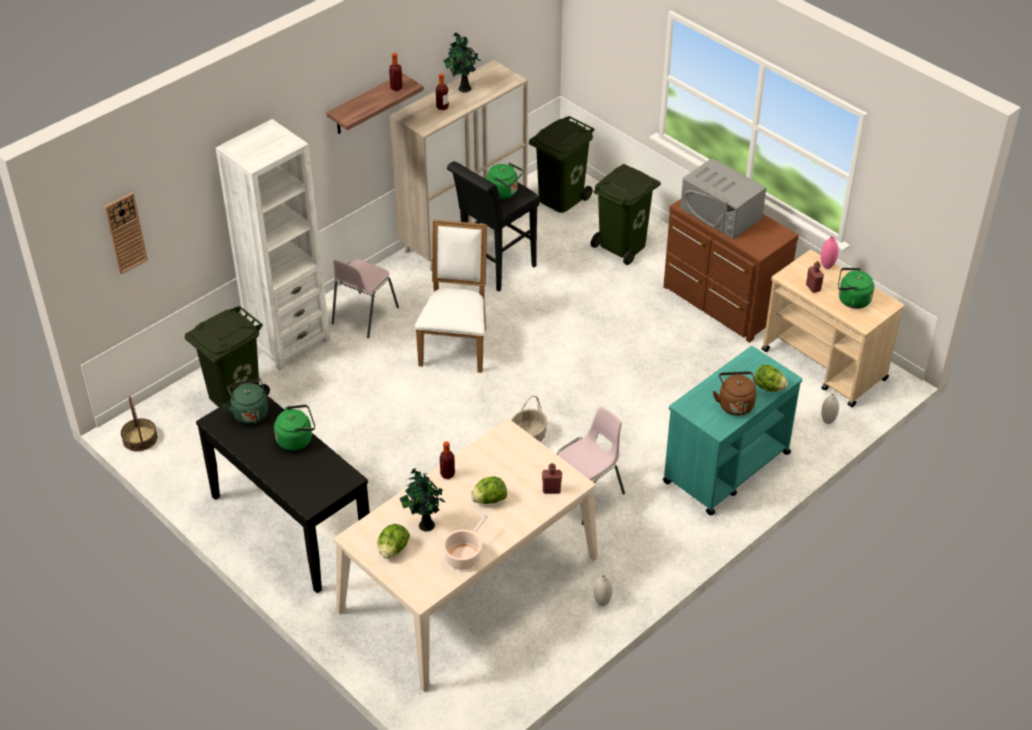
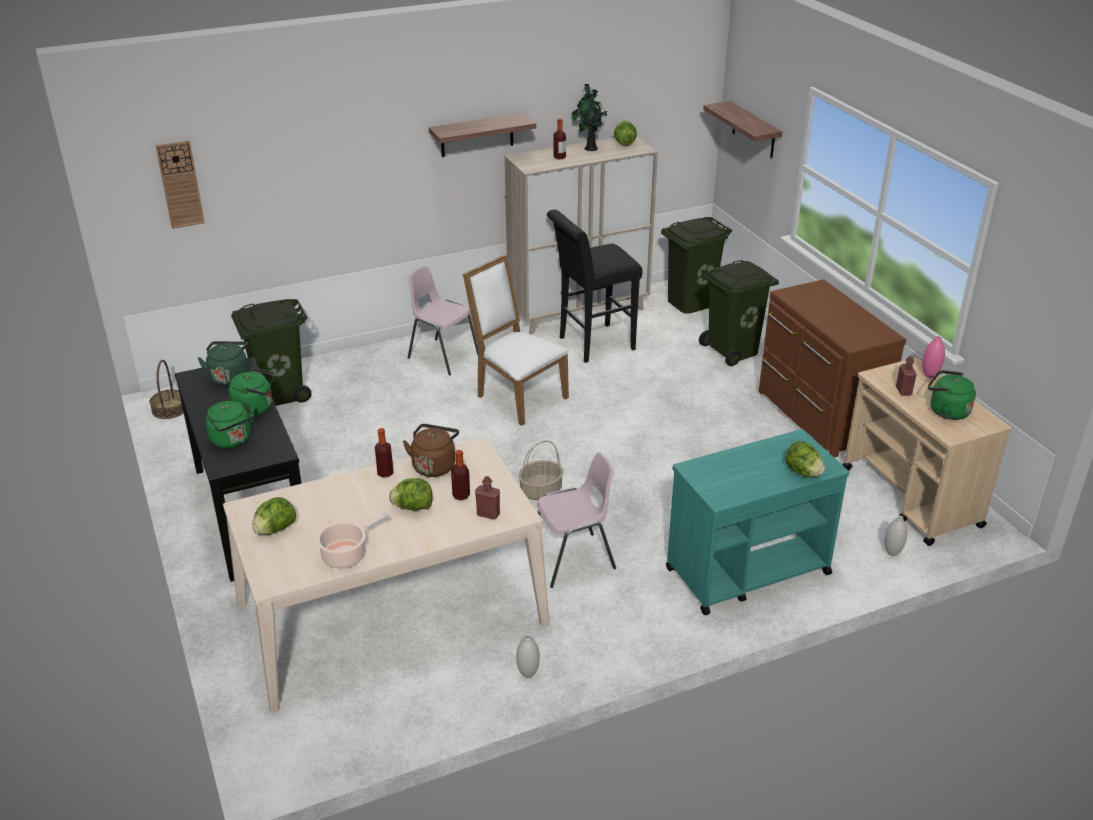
camera: 20 degrees right, 10 degrees down
(288, 341) = (359, 362): white bookcase -> none
(363, 315) = (442, 356): pink chair -> pink chair turned 75 degrees clockwise
(396, 88) = (508, 121): bottle -> bottle (461, 495)
(425, 525) = (326, 514): potted plant -> none
(456, 344) = (517, 396): white chair -> white chair turned 75 degrees counterclockwise
(491, 75) = (624, 143): none -> lettuce
(504, 192) = (606, 257): green kettle -> green kettle (233, 440)
(605, 38) = (753, 130): none -> shelf
(721, 213) = (824, 306): grey microwave -> none
(735, 404) = (753, 479): brown kettle -> brown kettle (434, 465)

